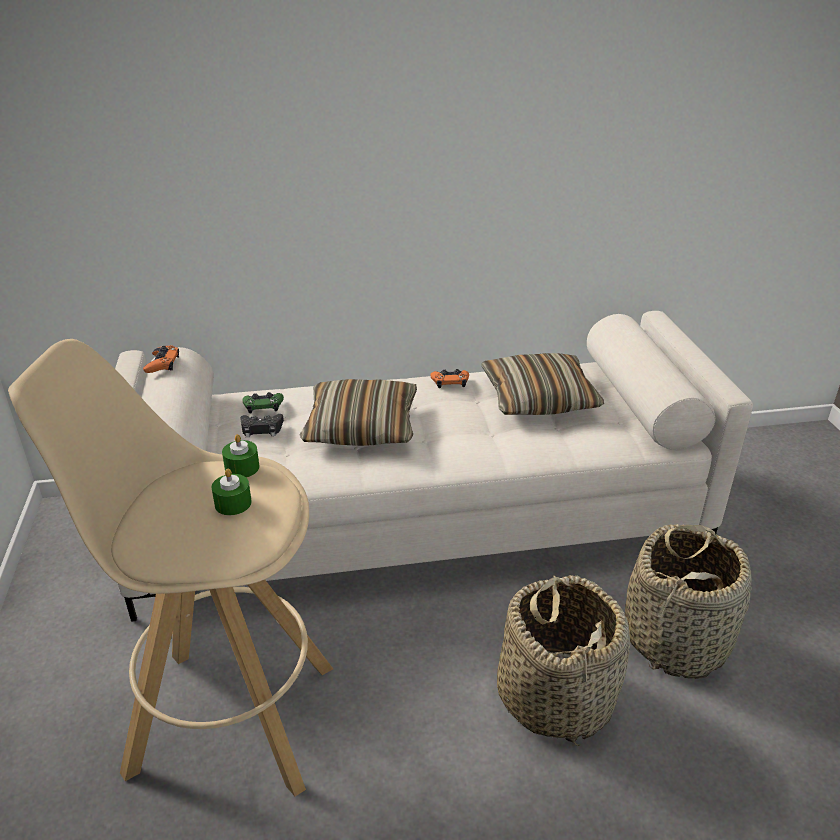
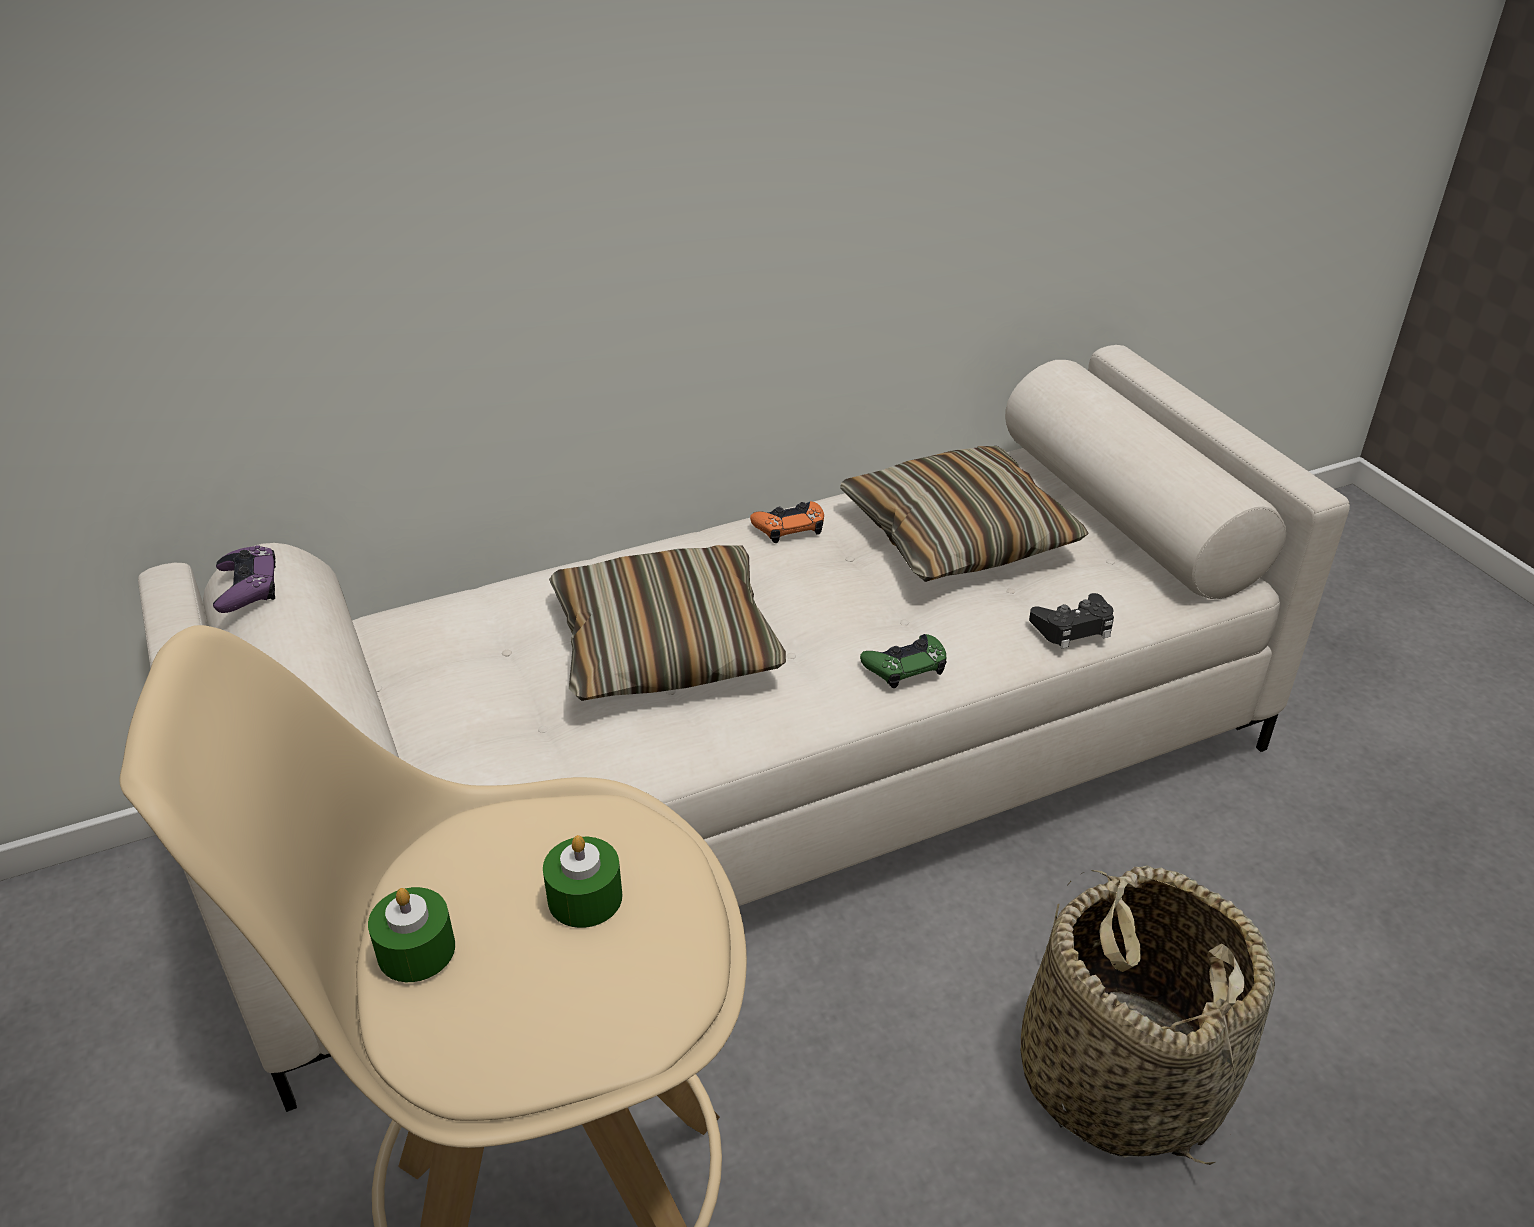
camera: 15 degrees left, 5 degrees up
(162, 363) = (247, 587): orange game controller -> purple game controller
(242, 468) = (562, 811): green candle -> green candle (416, 950)
(261, 429) = (475, 684): black game controller -> black game controller (1073, 627)
(263, 405) = (457, 633): green game controller -> green game controller (905, 666)
(676, 638) = (1272, 921): basket -> none

